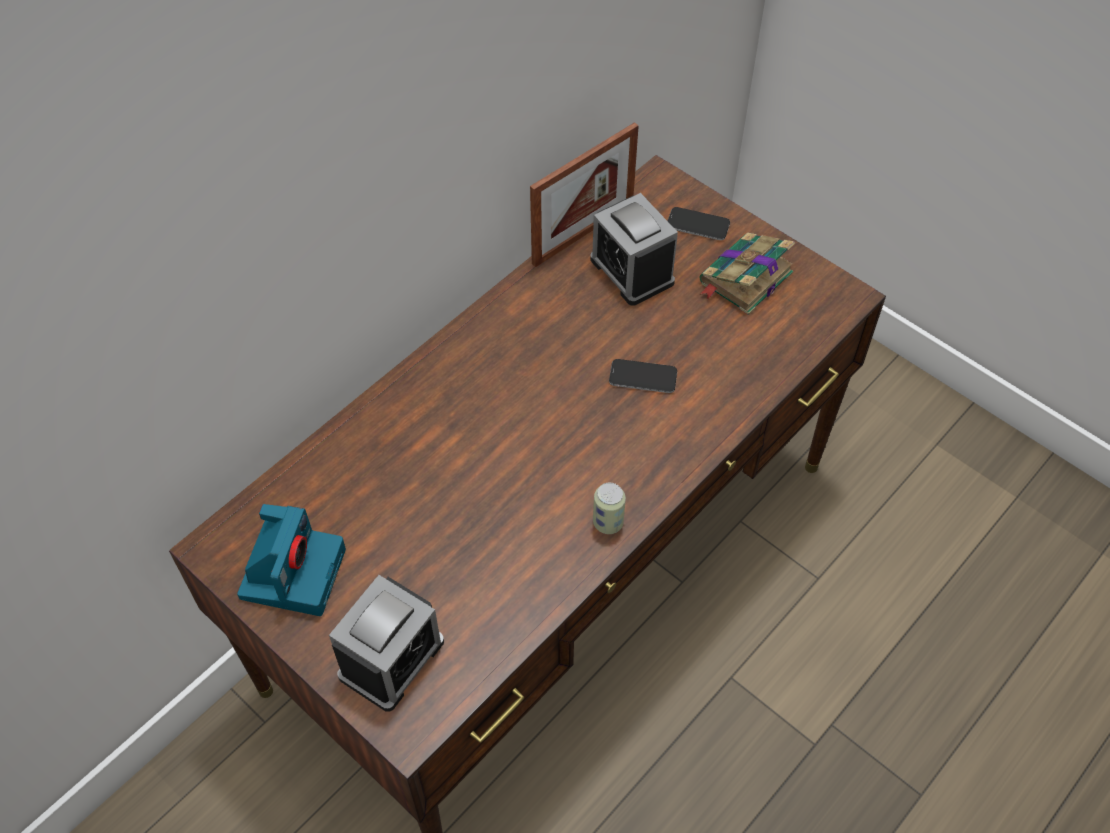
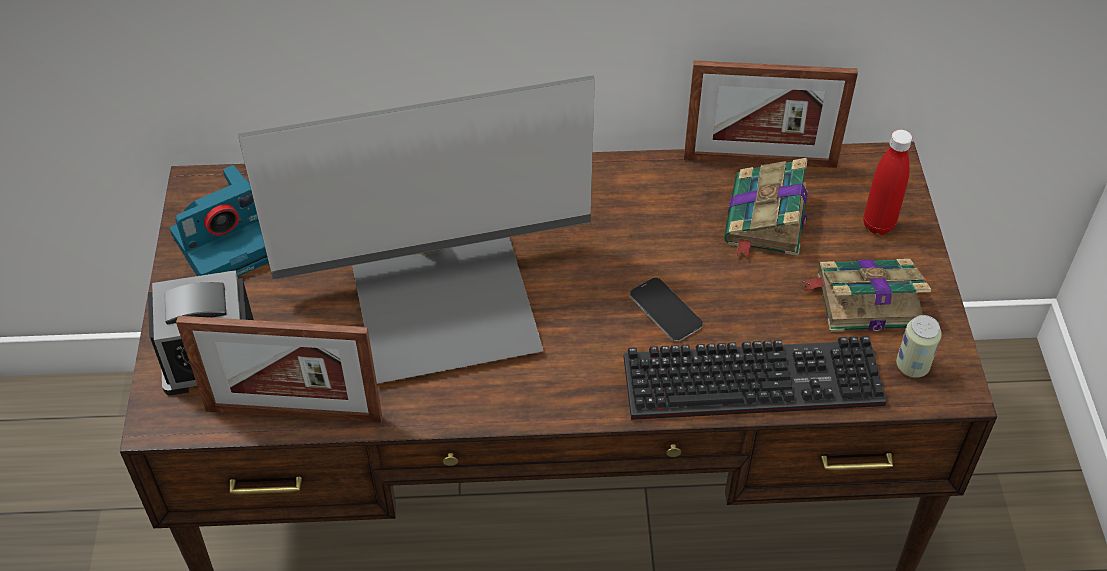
camera: 45 degrees right, 5 degrees down
(496, 644) = (294, 413): none -> picture frame
(500, 485) = (444, 302): none -> monitor
(608, 523) = (490, 398): can -> can (912, 366)
(632, 271) = (765, 220): alarm clock -> book
(698, 225) = (878, 225): phone -> red bottle
(742, 377) = (756, 377): none -> keyboard

